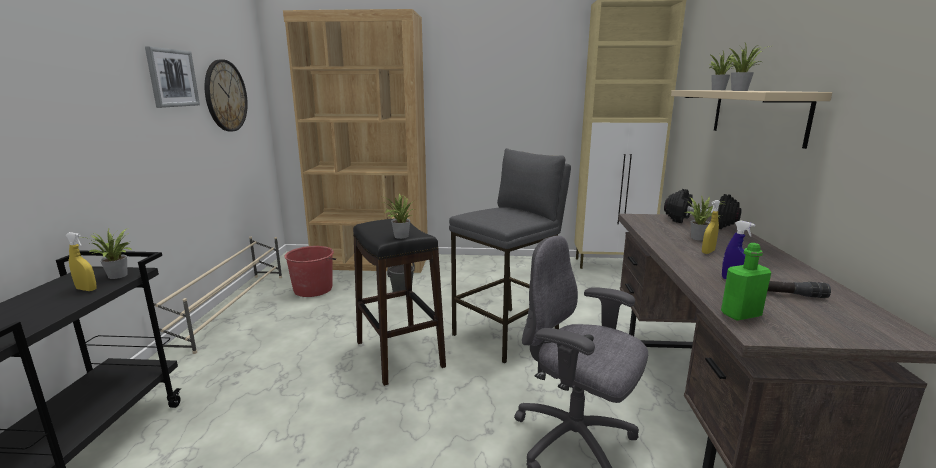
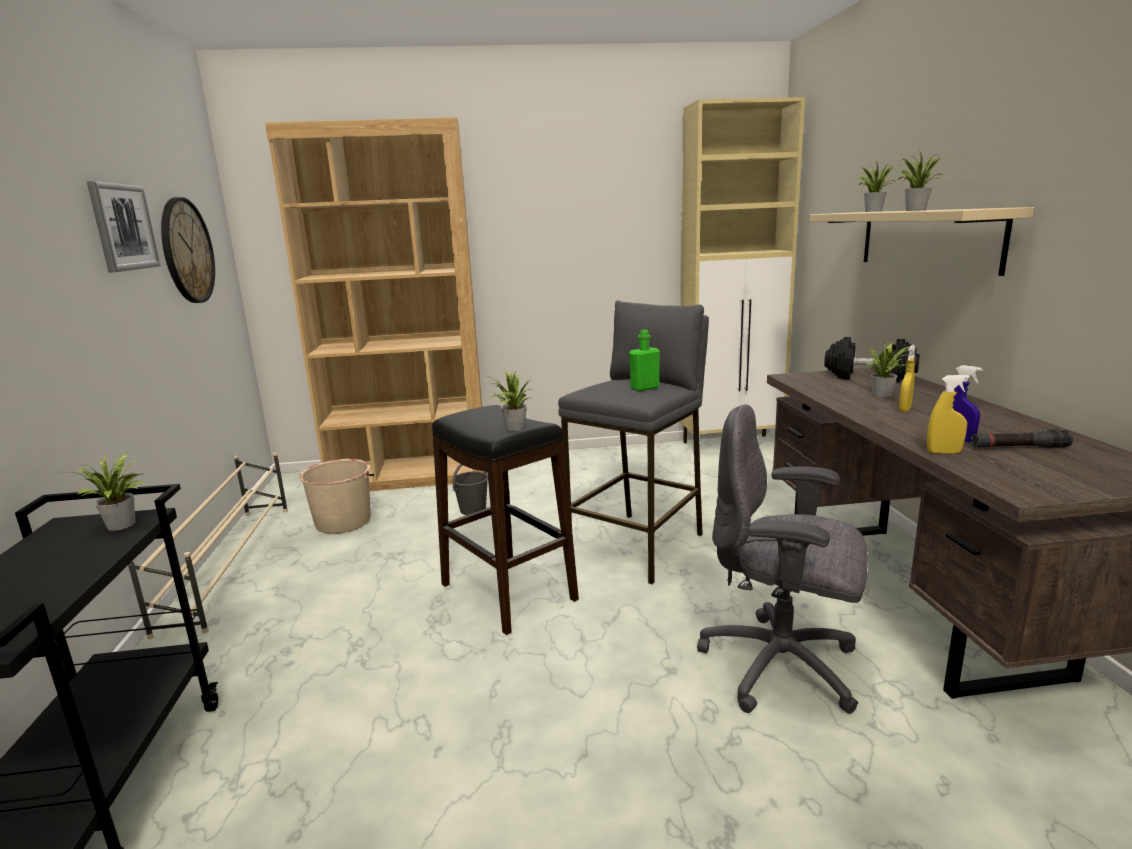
camera: 10 degrees left, 0 degrees up
(86, 289) = (87, 549): yellow spray bottle -> yellow spray bottle (944, 452)
(313, 289) = (343, 521): red bucket -> beige bucket
(740, 314) = (992, 475): green bottle -> green bottle (644, 388)

